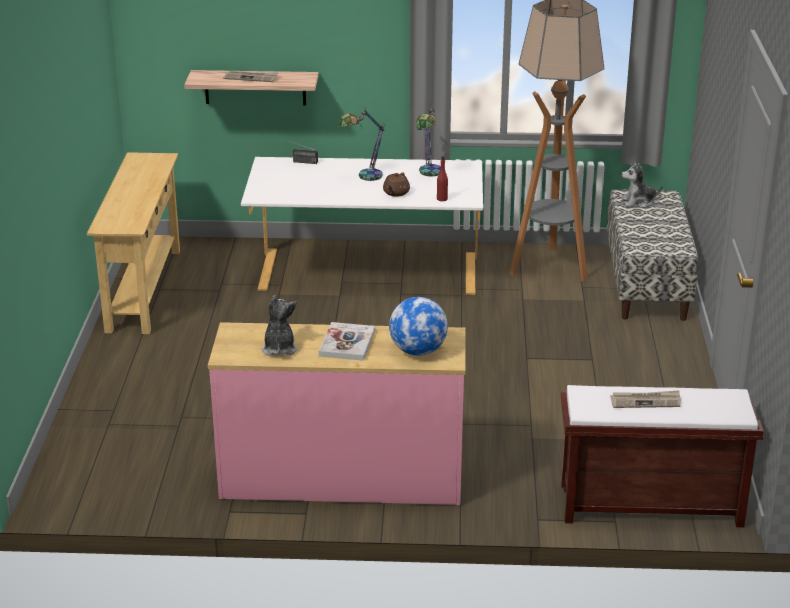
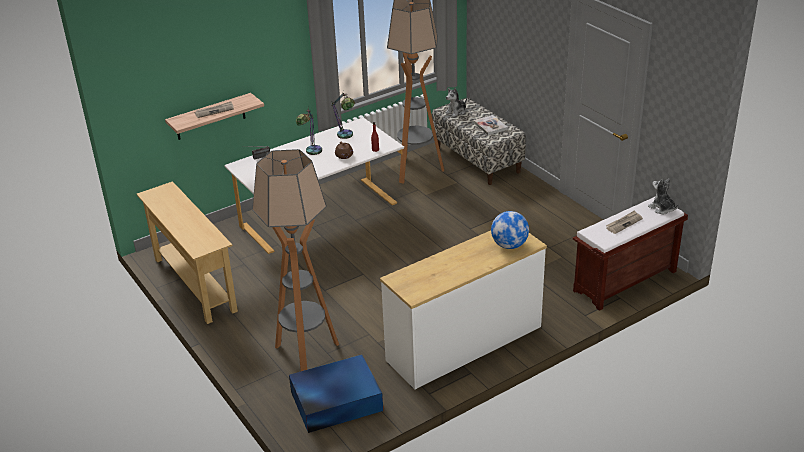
camera: 35 degrees left, 5 degrees up
(122, 468) = (335, 401): none -> blue storage box
(155, 409) = (306, 356): none -> floor lamp
(279, 348) = (436, 278): plush toy -> plush toy (662, 208)
(342, 480) = (465, 344): pink dresser -> white dresser
(347, 343) = (467, 258): book -> book (490, 126)

